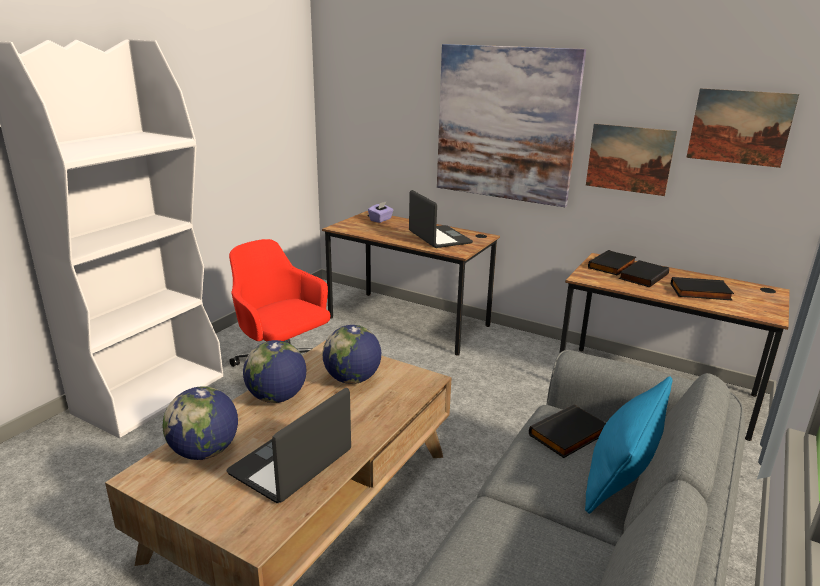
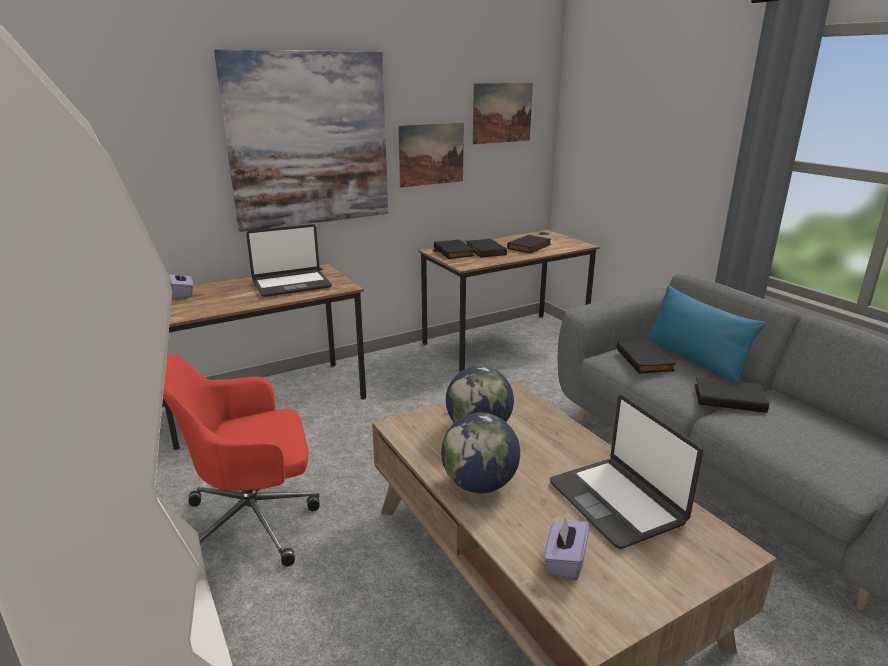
camera: 60 degrees left, 0 degrees up
(205, 451) = (564, 561): globe -> purple tissue box
(439, 238) = (291, 284): laptop -> laptop turned 150 degrees clockwise
(542, 508) = (729, 398): none -> black book

